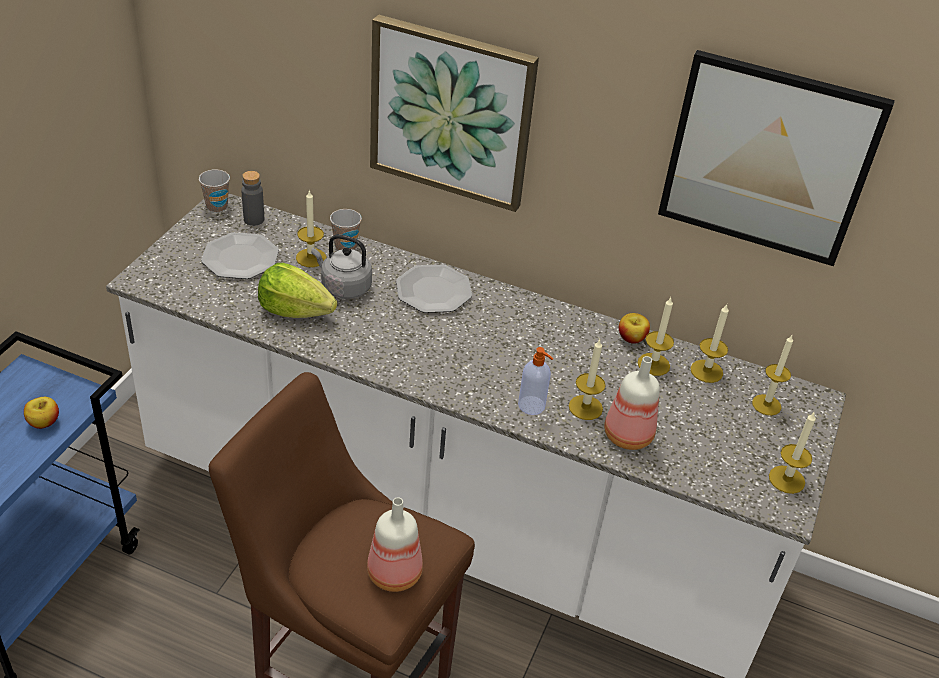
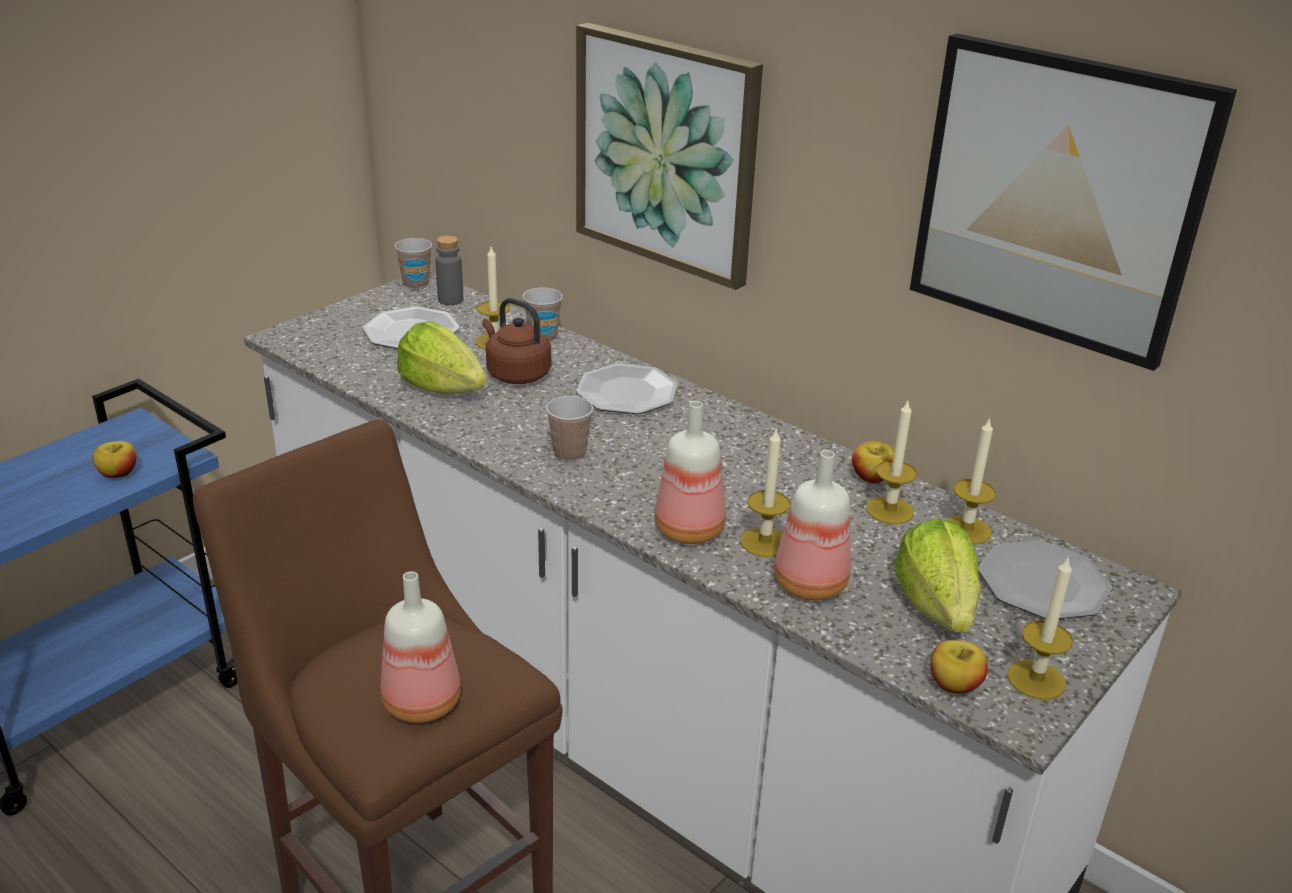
camera: 20 degrees right, 10 degrees down
(343, 287) = (516, 374): grey kettle -> brown kettle
(420, 356) = (569, 453): none -> cup
(532, 406) = (690, 528): soap dispenser -> bottle
(710, 436) = (936, 606): none -> lettuce
(742, 494) = (954, 685): none -> apple
(766, 405) = (1043, 583): candle -> plate

